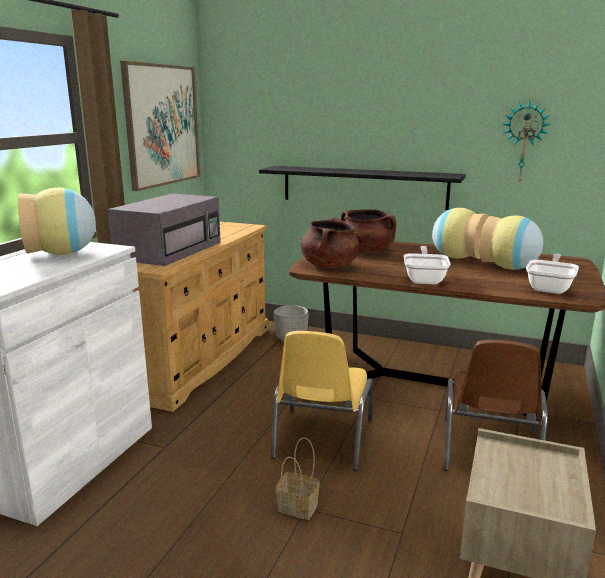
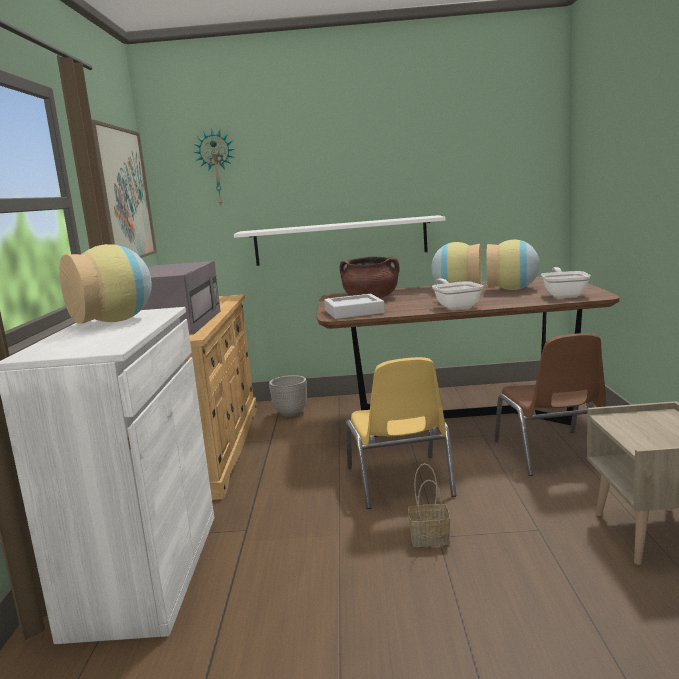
camera: 20 degrees left, 5 degrees down
(329, 265) = (354, 312): brown cooking pot -> grey tray
(363, 187) = (340, 241): black shelf -> white shelf
(524, 142) = (487, 180): wall clock -> wall clock (217, 168)

